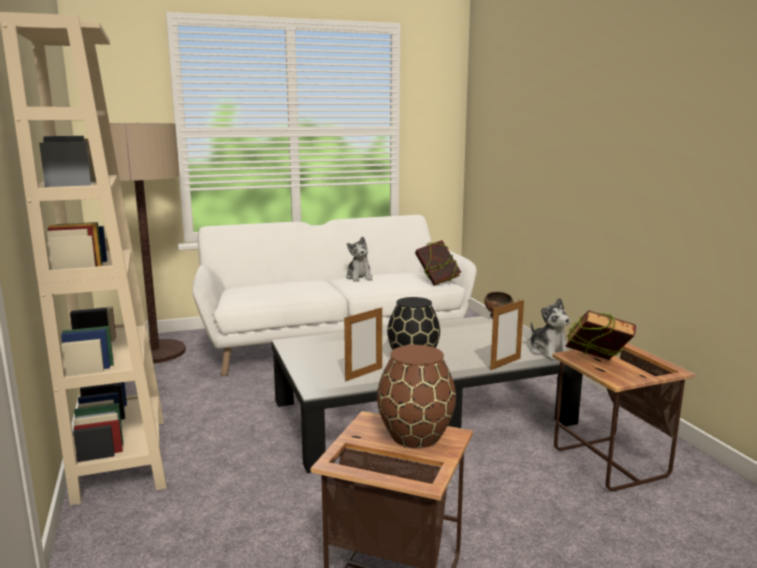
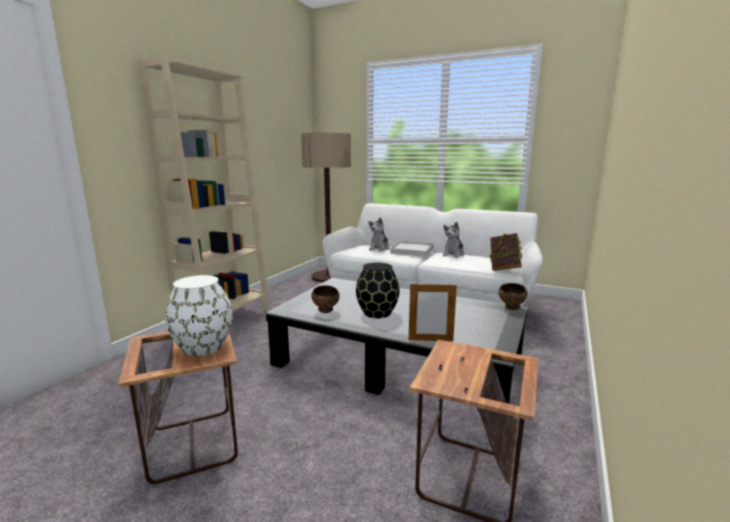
camera: 45 degrees right, 0 degrees up
(311, 283) = (412, 251): none -> white tray
(364, 374) = (326, 311): picture frame -> brown bowl
(414, 436) = (204, 346): brown vase -> white vase
(549, 351) = (492, 346): plush toy -> plush toy (379, 248)
(596, 365) = (445, 363): book -> none

